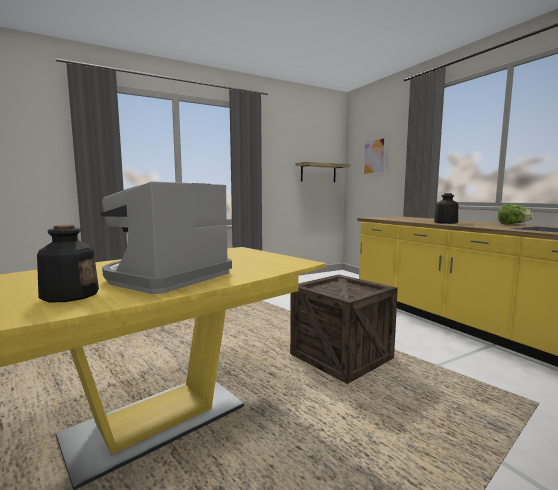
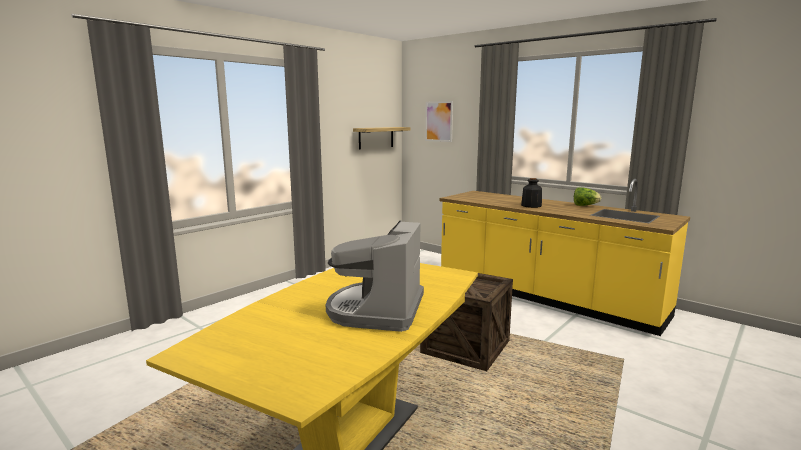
camera: 20 degrees left, 5 degrees up
(69, 295) = (334, 343): bottle -> none

